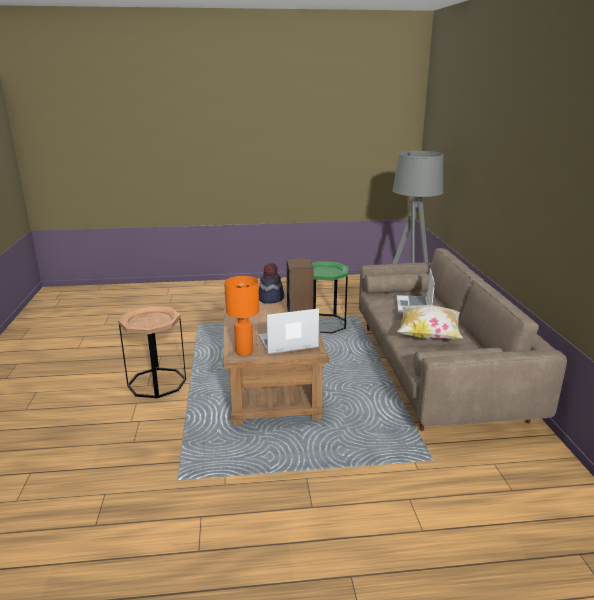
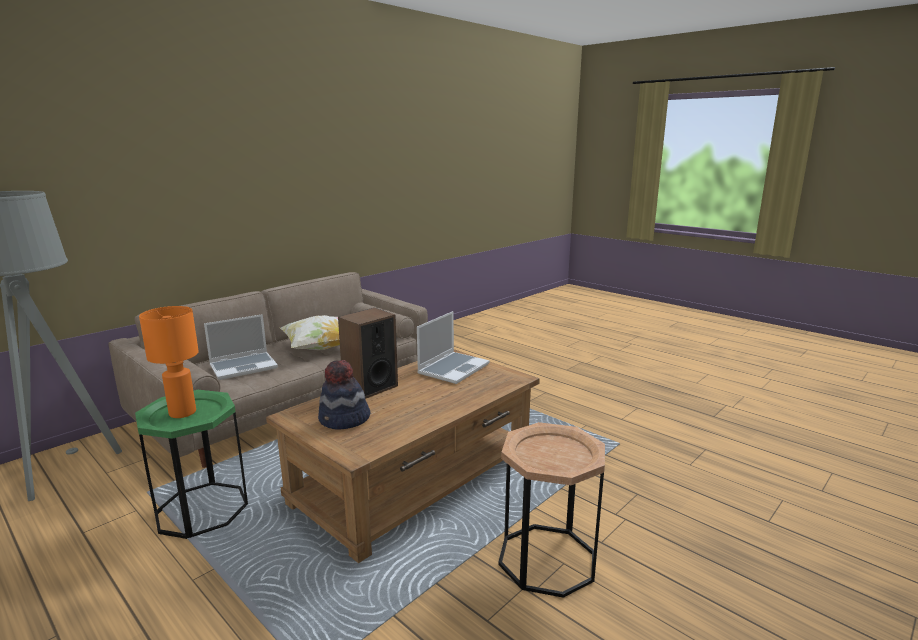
camera: 130 degrees left, 5 degrees down
(244, 352) = (504, 378): orange table lamp -> orange table lamp (183, 413)
(287, 343) = (453, 368): laptop -> laptop turned 90 degrees counterclockwise

